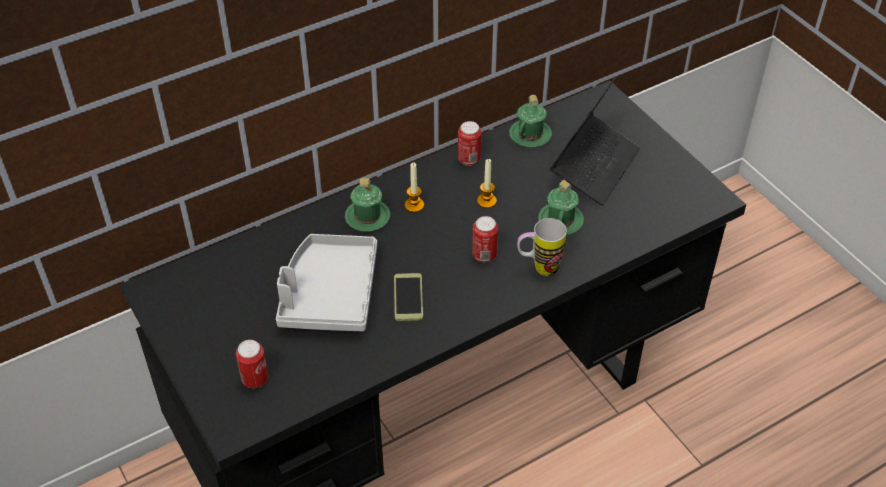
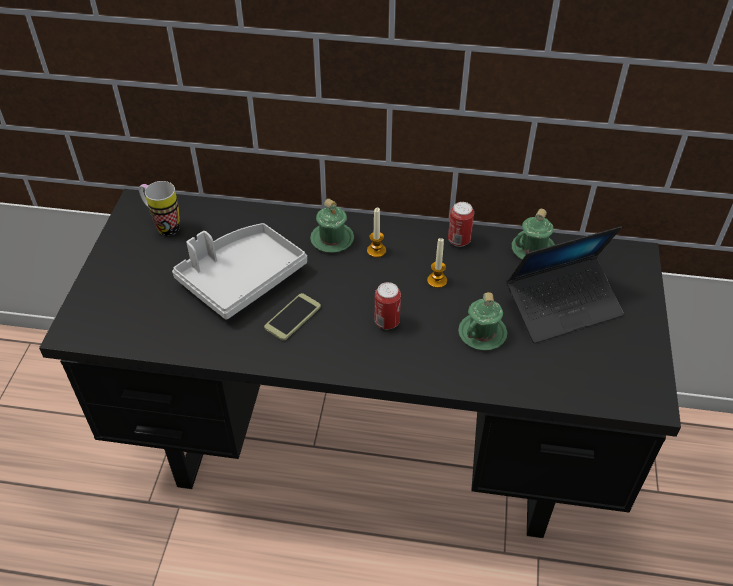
camera: 40 degrees right, 0 degrees up
(255, 379) = (125, 306): can -> none
(538, 268) = (419, 360): mug -> mug (163, 226)

